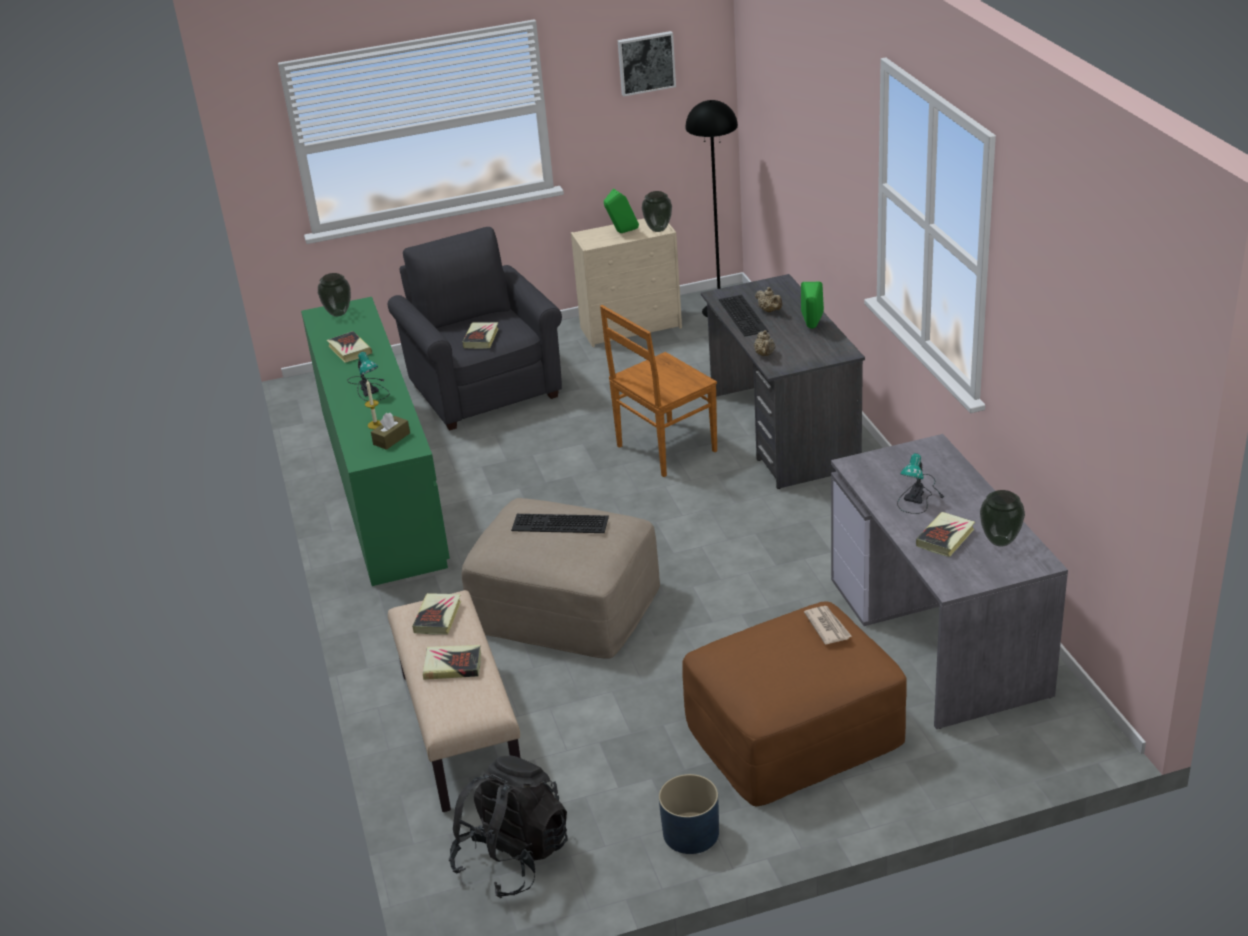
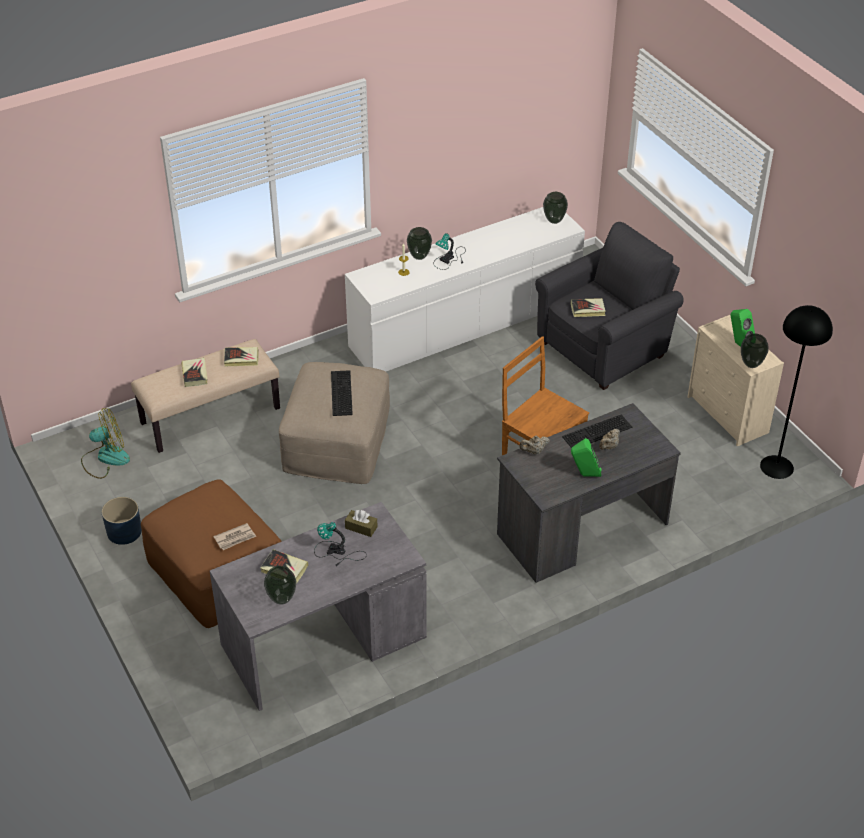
camera: 75 degrees right, 10 degrees up
(349, 350) = (501, 238): book -> none
(349, 411) = (419, 256): none -> vase
(381, 484) = (465, 323): green dresser -> white dresser
(391, 439) = (386, 283): brown tissue box -> brown tissue box (361, 527)
(513, 857) = (105, 458): black backpack -> fan
(646, 62) = (826, 248): picture -> none

